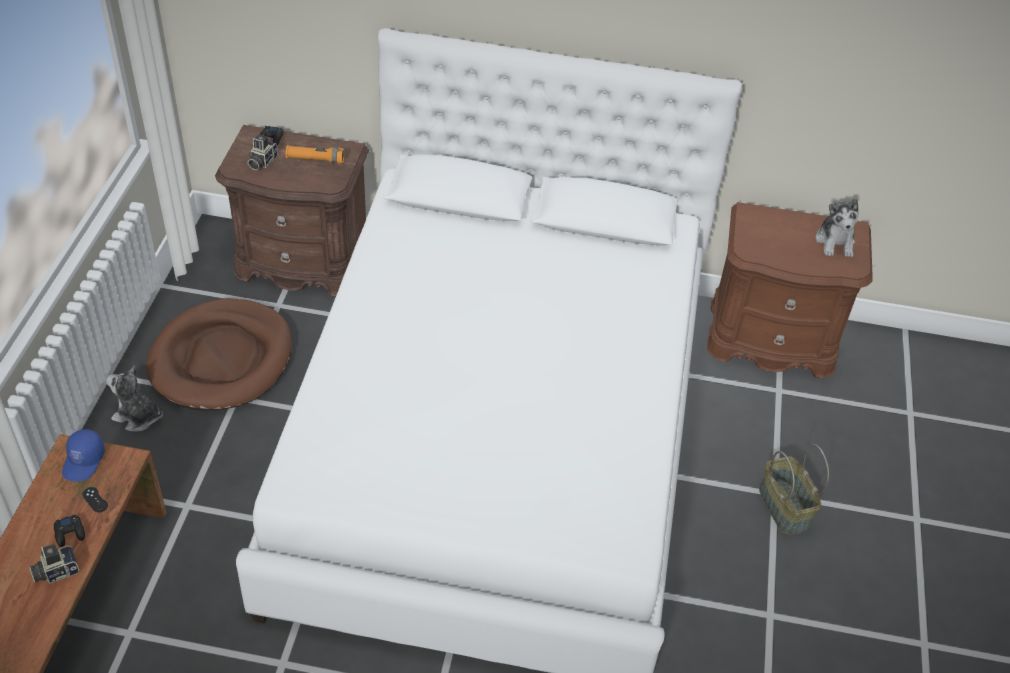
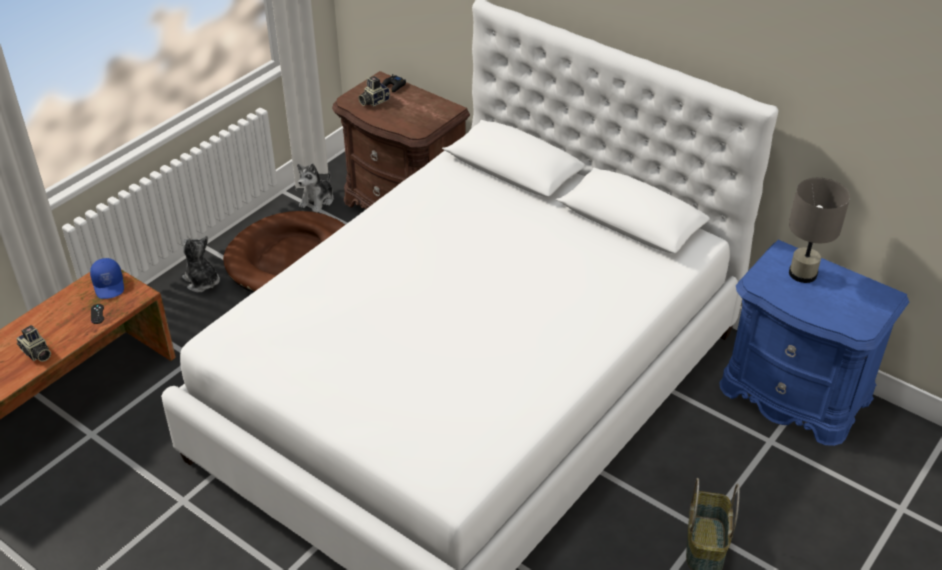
camera: 30 degrees right, 5 degrees down
(56, 571) = (36, 353): camera -> camera turned 135 degrees counterclockwise
(70, 533) = (64, 331): black game controller -> none
(84, 461) = (109, 285): blue cap -> blue cap turned 60 degrees counterclockwise
(315, 160) = (417, 110): orange flashlight -> none
(772, 342) = (792, 396): brown nightstand -> blue nightstand
(778, 229) = (803, 273): none -> grey table lamp
(835, 242) = (856, 301): plush toy -> plush toy (317, 200)

